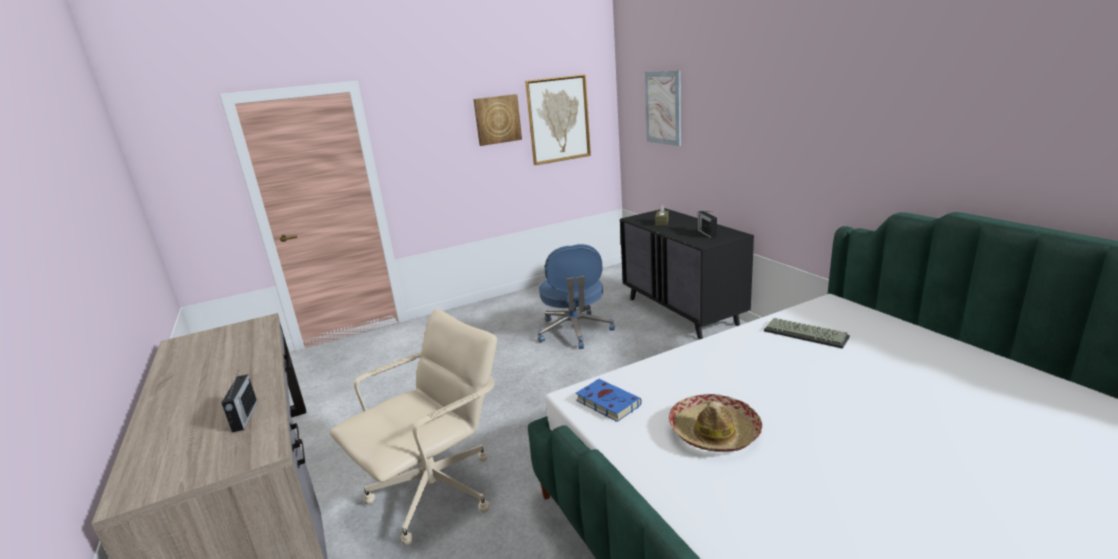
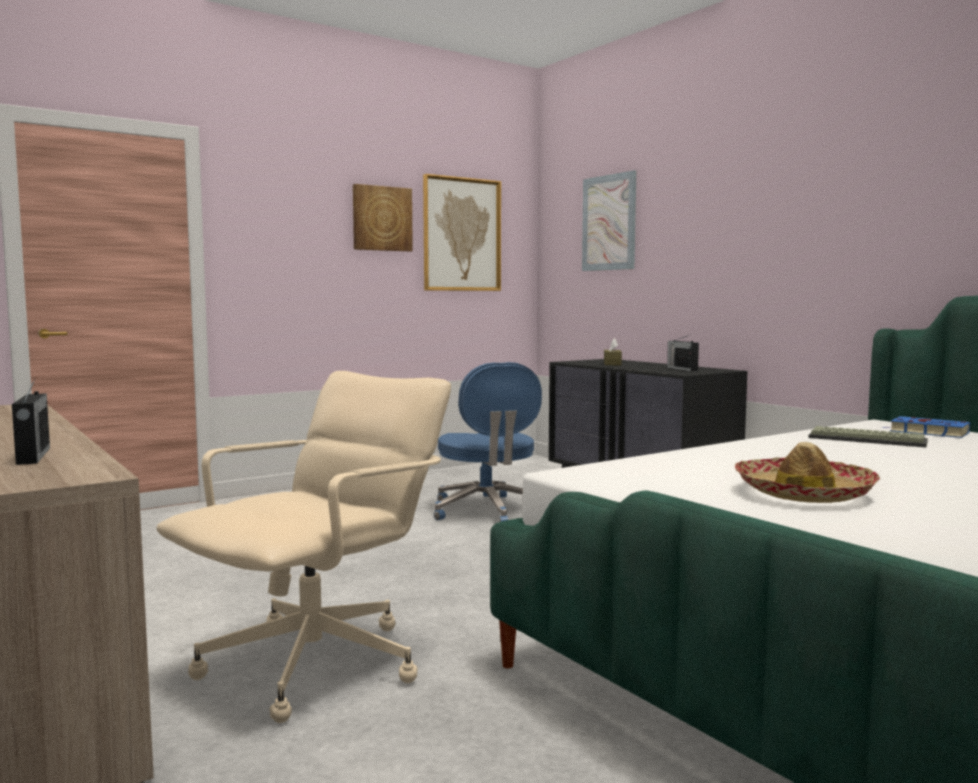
camera: 10 degrees left, 15 degrees down
(606, 402) = (624, 477): blue book -> blue book (926, 432)

